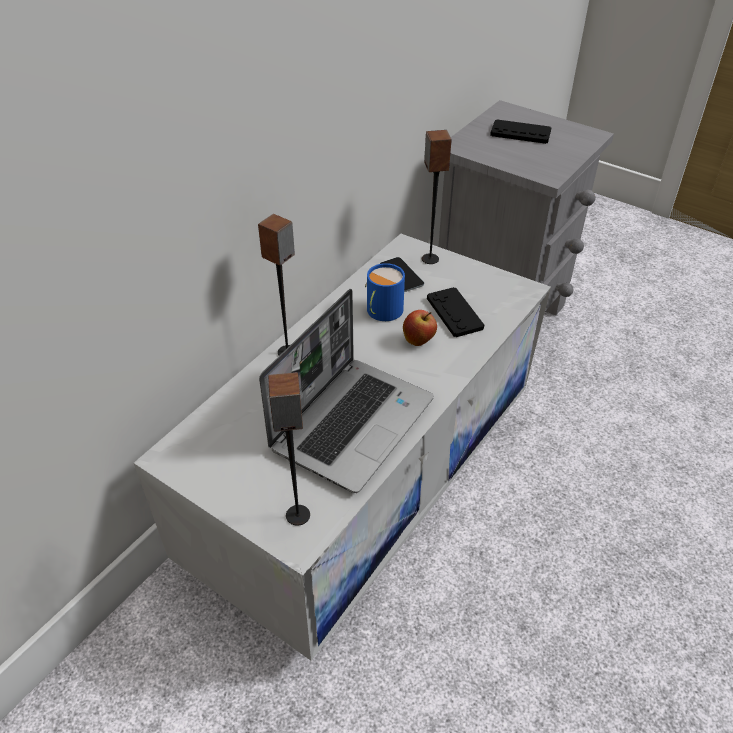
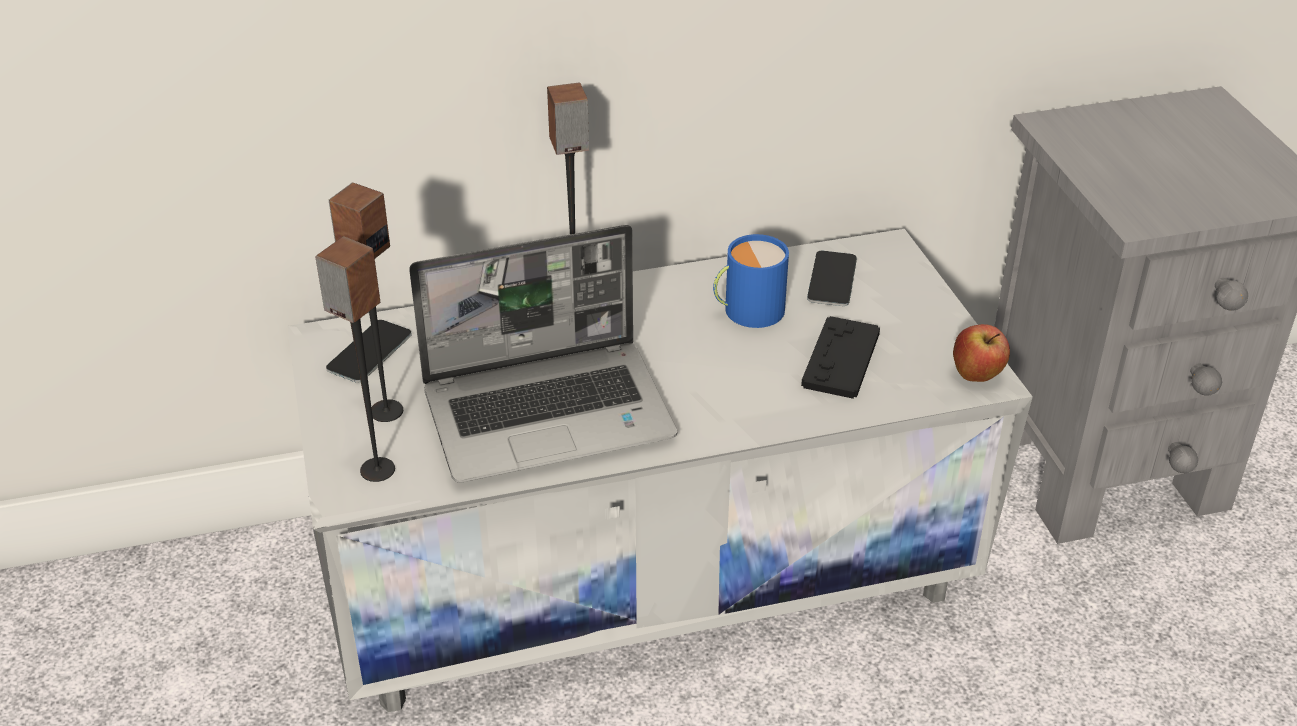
camera: 40 degrees right, 5 degrees down
(207, 448) = (369, 352): none -> phone
(419, 340) = (749, 367): apple -> apple (977, 376)
(429, 259) = (899, 278): speaker -> speaker (386, 411)
(520, 133) = (1182, 144): black game controller -> none

